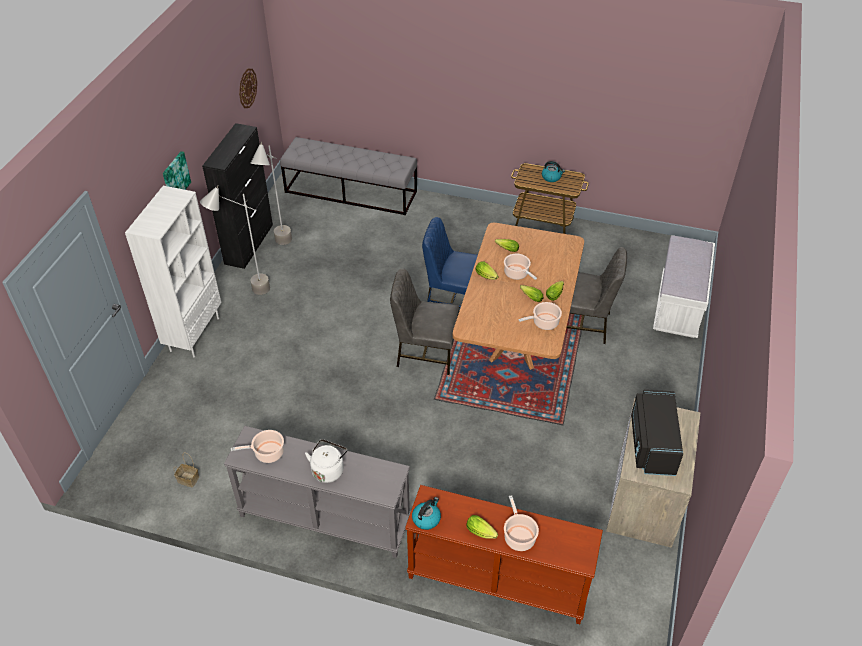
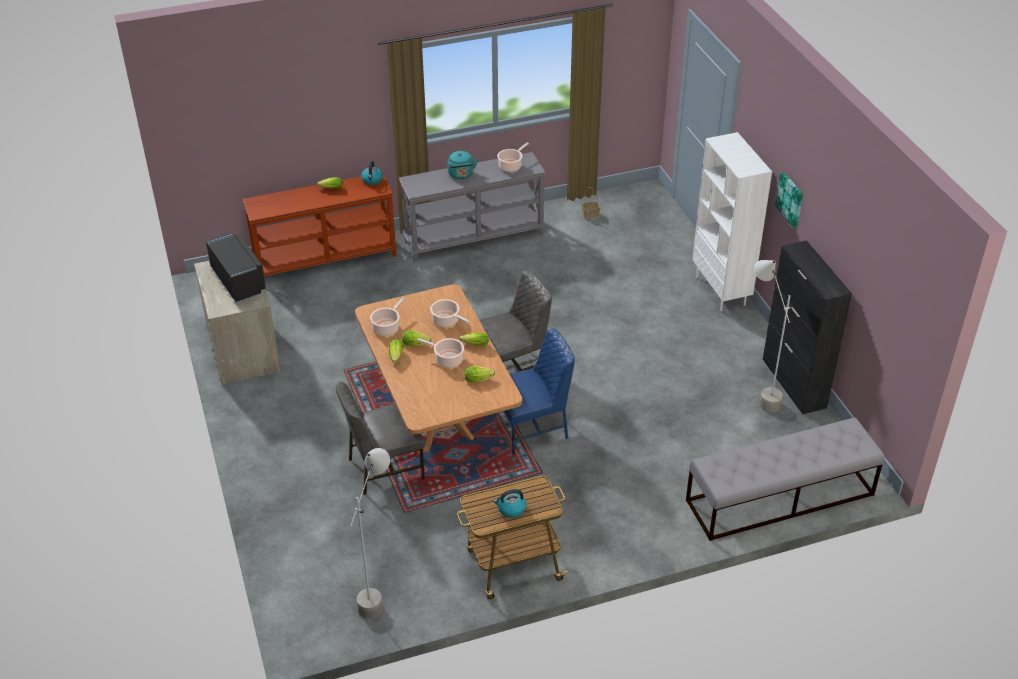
camera: 145 degrees right, 5 degrees down
(247, 88) = (888, 312): wall clock -> none
(247, 294) = (726, 339): grey floor lamp -> grey floor lamp (378, 592)
(328, 470) = (461, 175): white kettle -> turquoise kettle
(519, 536) = (304, 196): cooking pot -> cooking pot (446, 321)
(678, 306) = (291, 541): white bench -> none

